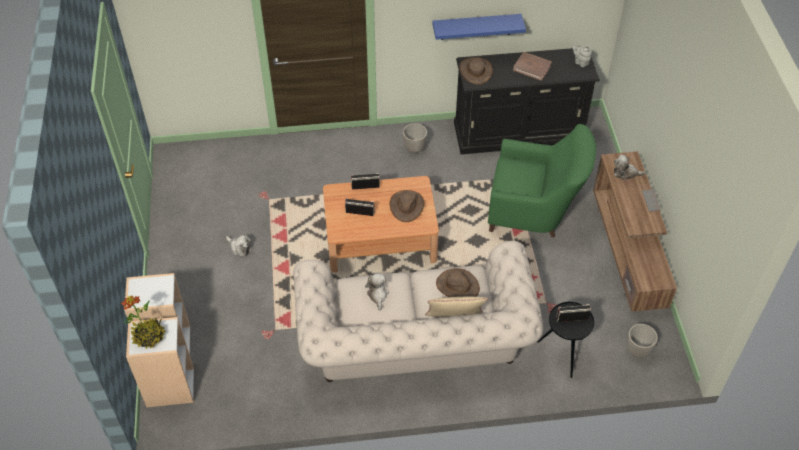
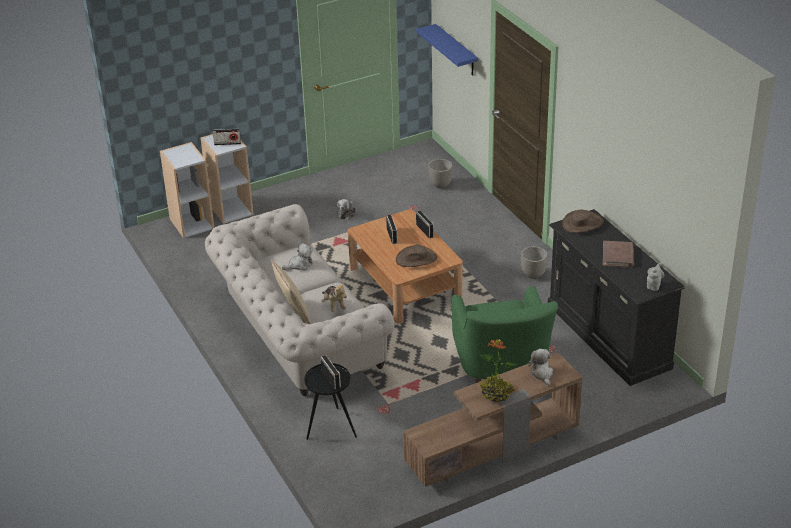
camera: 70 degrees right, 15 degrees down
(149, 336) = (182, 154): potted plant -> potted plant (496, 394)
(156, 288) = (227, 143): none -> radio
(457, 286) = (333, 305): brown hat -> plush toy
(476, 26) = (613, 187): blue shelf -> blue shelf (456, 51)
(637, 350) = (363, 479): planter -> planter (440, 185)

